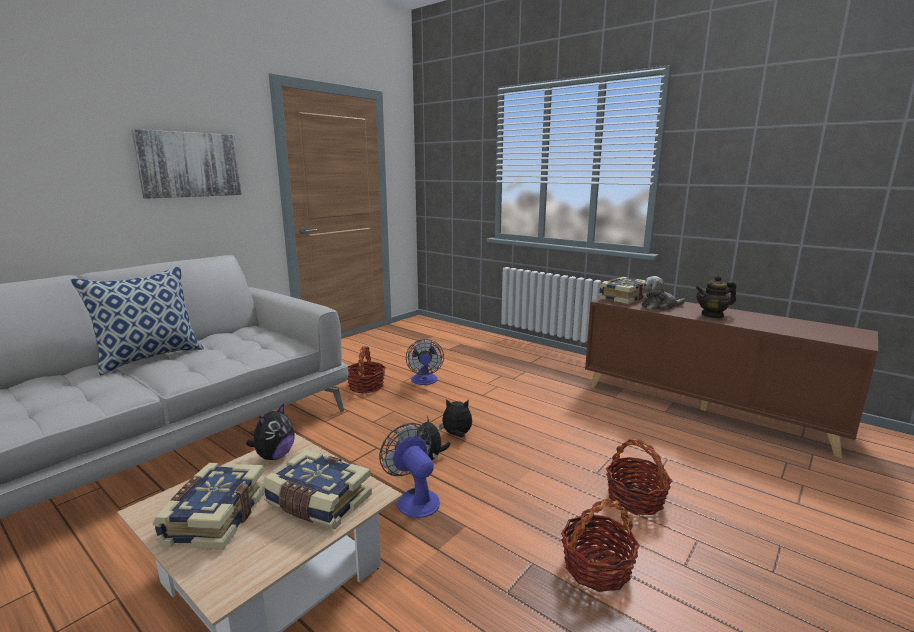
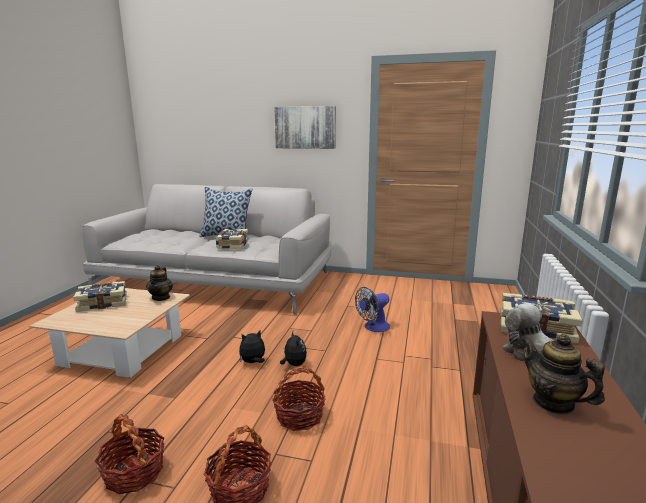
camera: 65 degrees right, 0 degrees up
(274, 456) = (161, 297): plush toy -> teapot
(317, 503) = (115, 320): book -> book (232, 245)
(366, 386) = (339, 310): basket -> basket (299, 416)
(414, 498) = (200, 370): fan -> none

